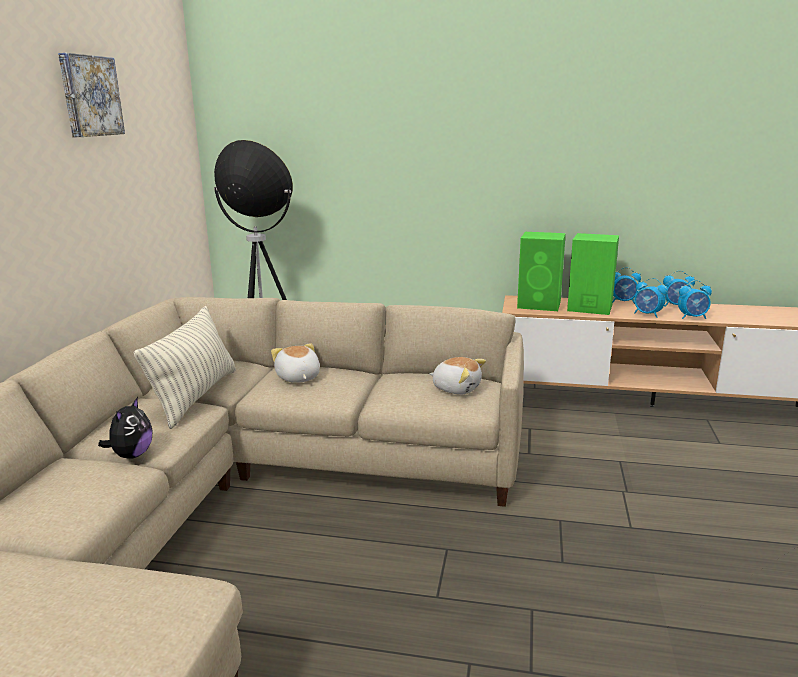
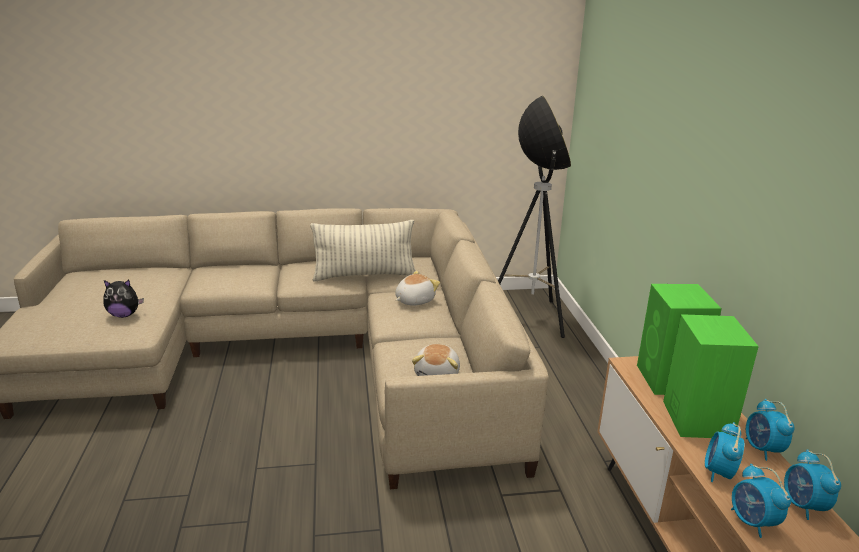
camera: 70 degrees right, 5 degrees up
(89, 96) = (424, 47): picture -> none
(131, 455) = (280, 281): plush toy -> plush toy (124, 315)

